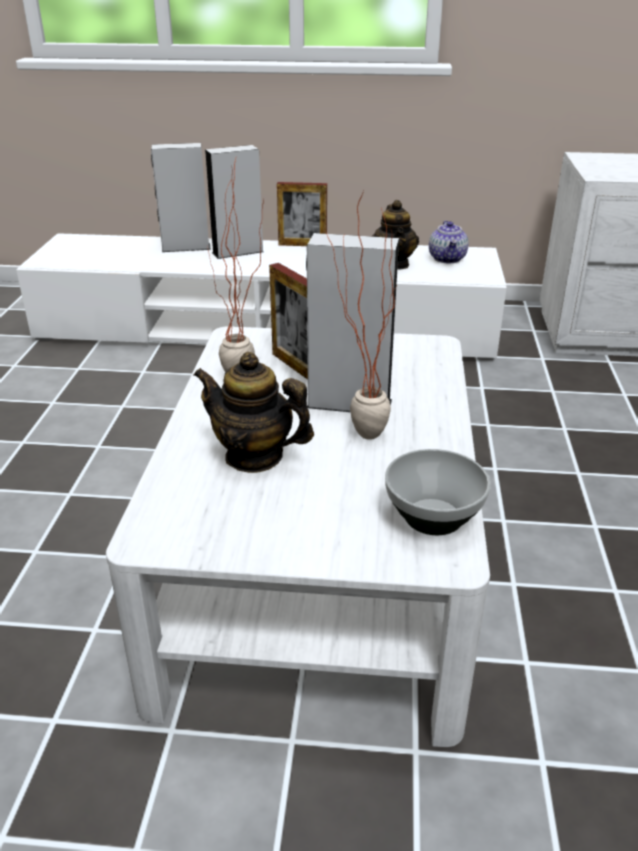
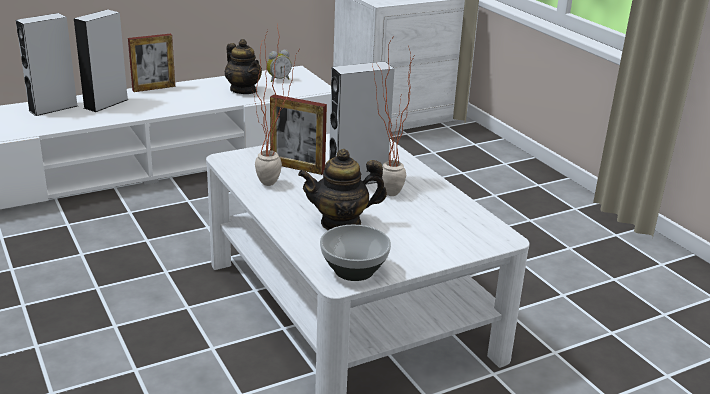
camera: 35 degrees left, 5 degrees down
(433, 518) = (474, 223): bowl -> bowl (354, 271)
(447, 259) = (278, 79): teapot -> alarm clock

